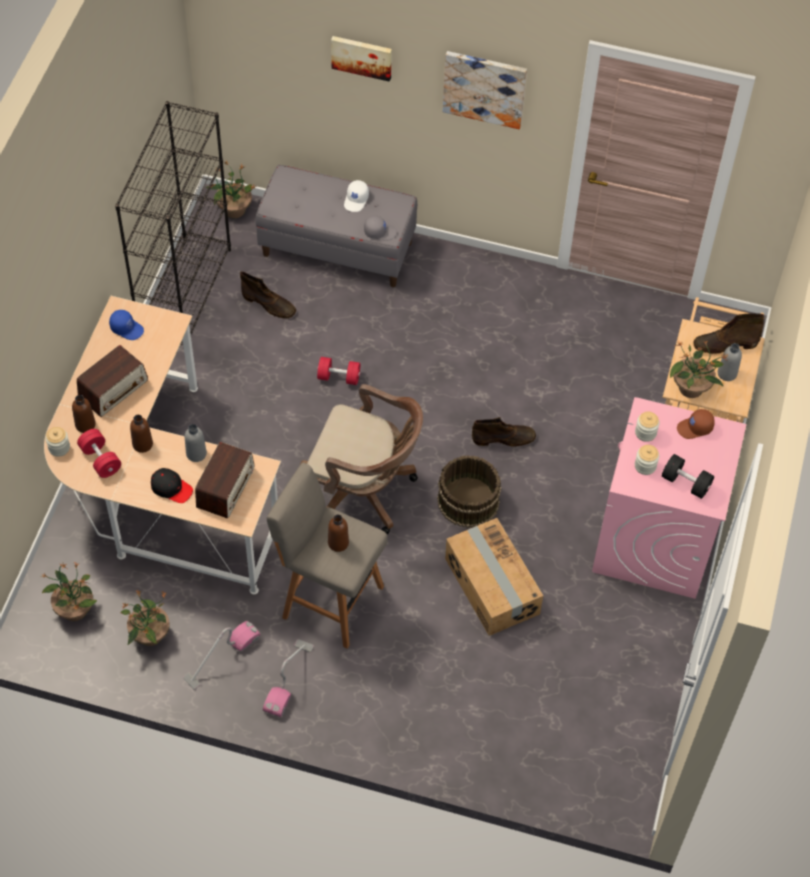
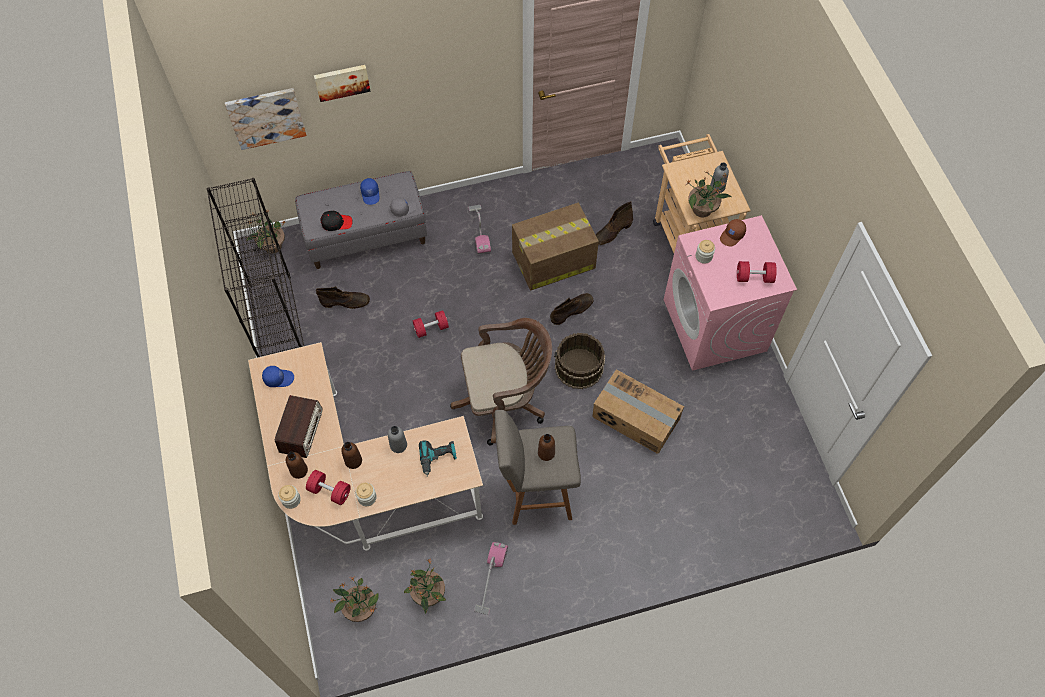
camera: 30 degrees left, 5 degrees up
(171, 488) = (398, 482): black cap -> black cap (336, 223)
(226, 487) = (438, 458): radio -> power drill
(289, 679) = (548, 566): vacuum cleaner -> vacuum cleaner (479, 230)
(356, 200) = (371, 194): white cap -> blue cap
(484, 88) = (446, 63): picture -> picture (266, 117)
(521, 375) = (552, 260): none -> cardboard box
(645, 466) = (720, 280): jar -> jar (367, 497)
(685, 483) = (754, 277): black dumbbell -> red dumbbell
(725, 344) = (702, 168): brown boot -> brown boot (612, 232)

